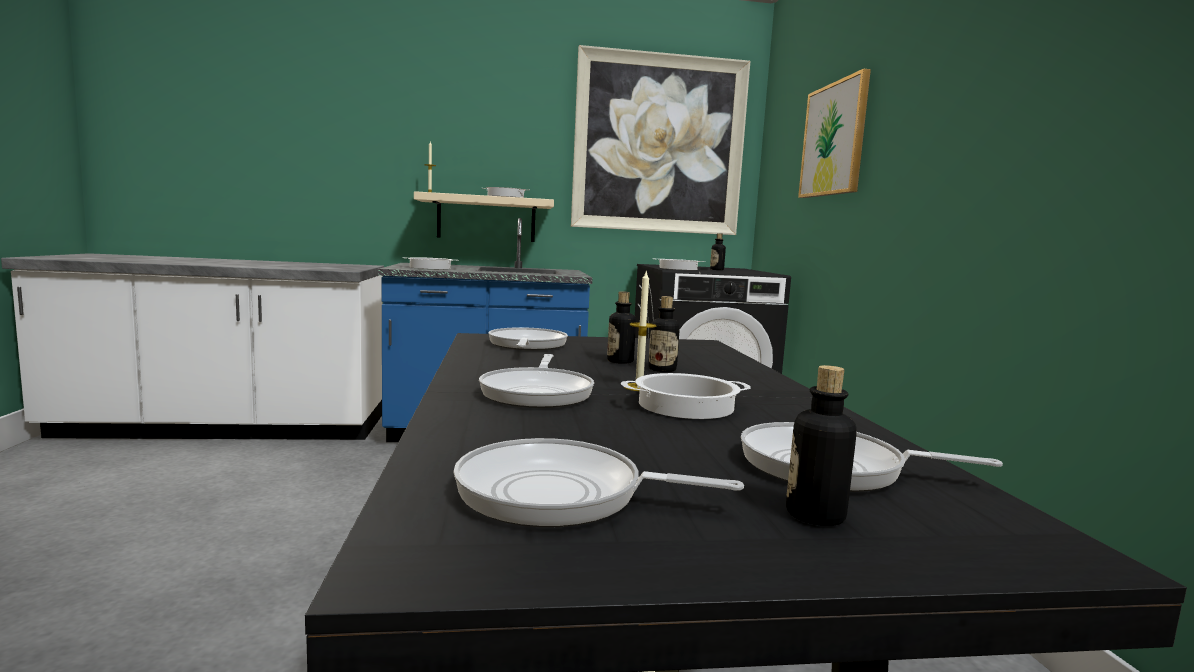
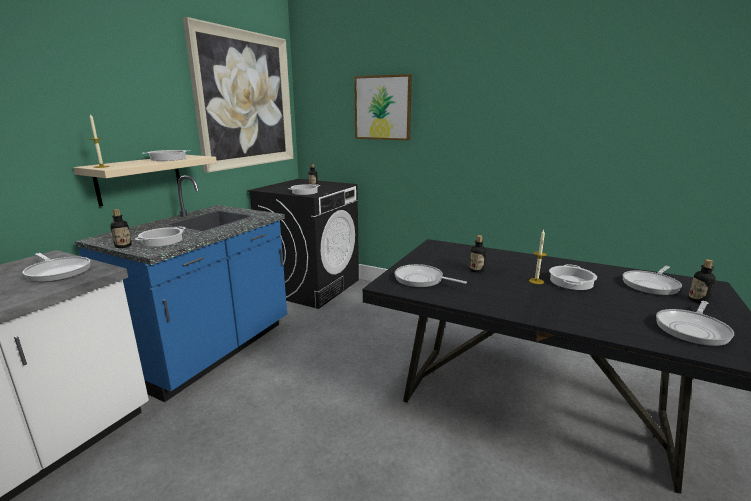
camera: 55 degrees left, 10 degrees up
(538, 393) = (545, 302): frying pan -> frying pan (58, 272)
(662, 369) = (499, 267): bottle -> bottle (123, 246)

